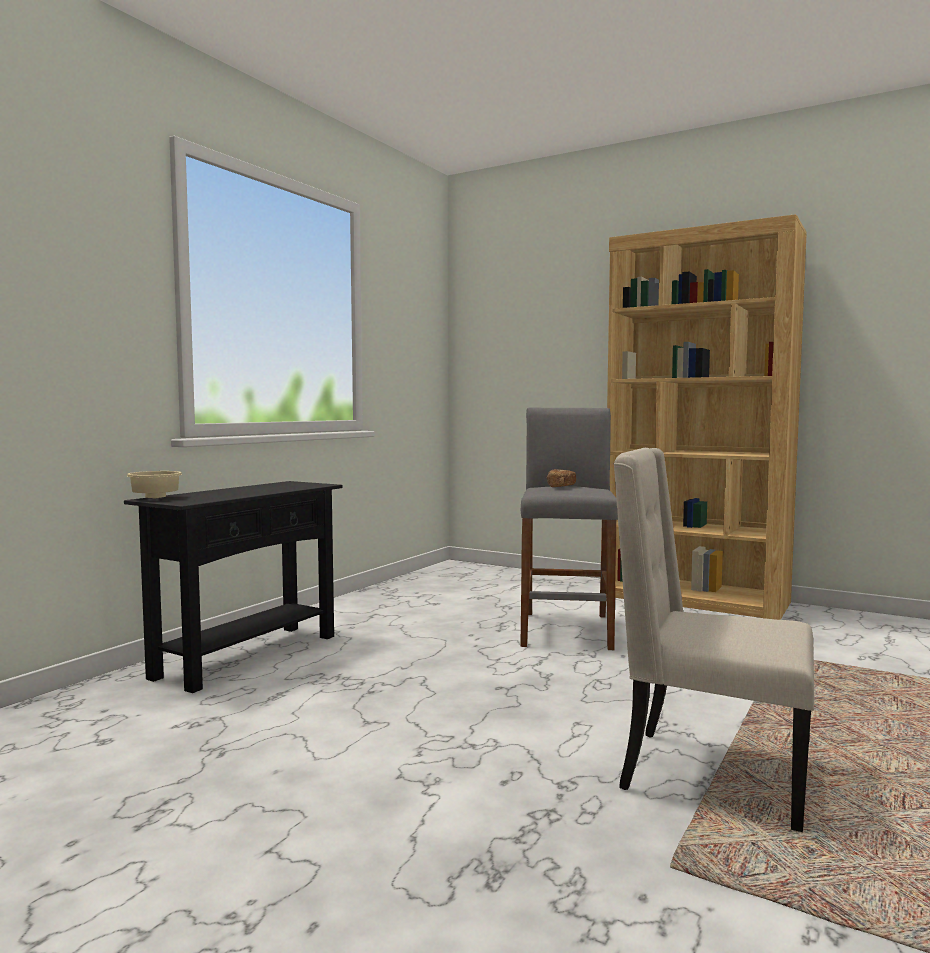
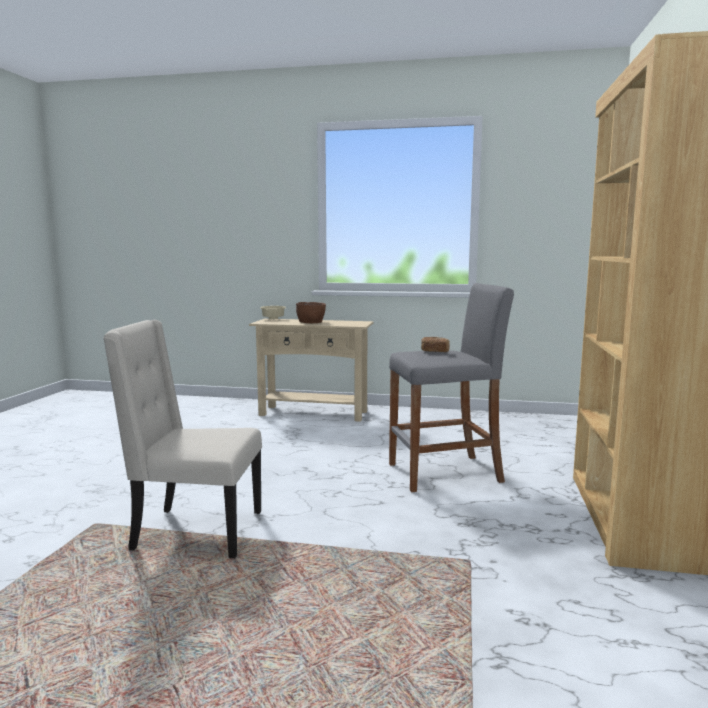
camera: 70 degrees right, 5 degrees up
(241, 491) = (311, 322): none -> brown bowl
(248, 656) = (313, 413): black console table -> beige console table
(709, 775) = (195, 532): beige chair -> beige chair turned 90 degrees counterclockwise

